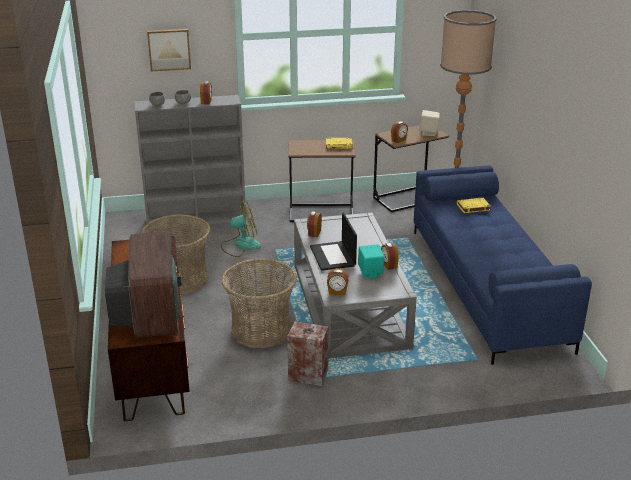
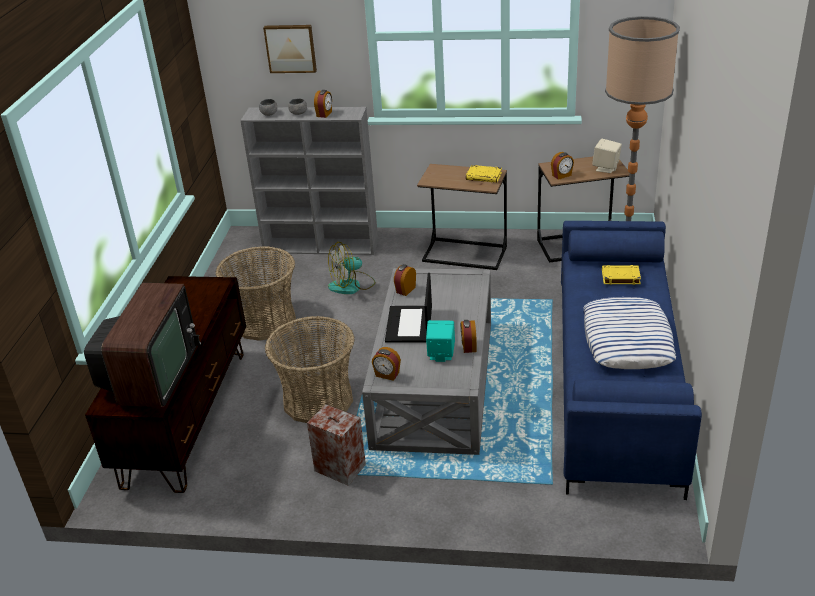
camera: 20 degrees right, 5 degrees up
(240, 245) = (352, 285): fan -> fan turned 150 degrees clockwise
(502, 247) = (627, 340): none -> pillow

